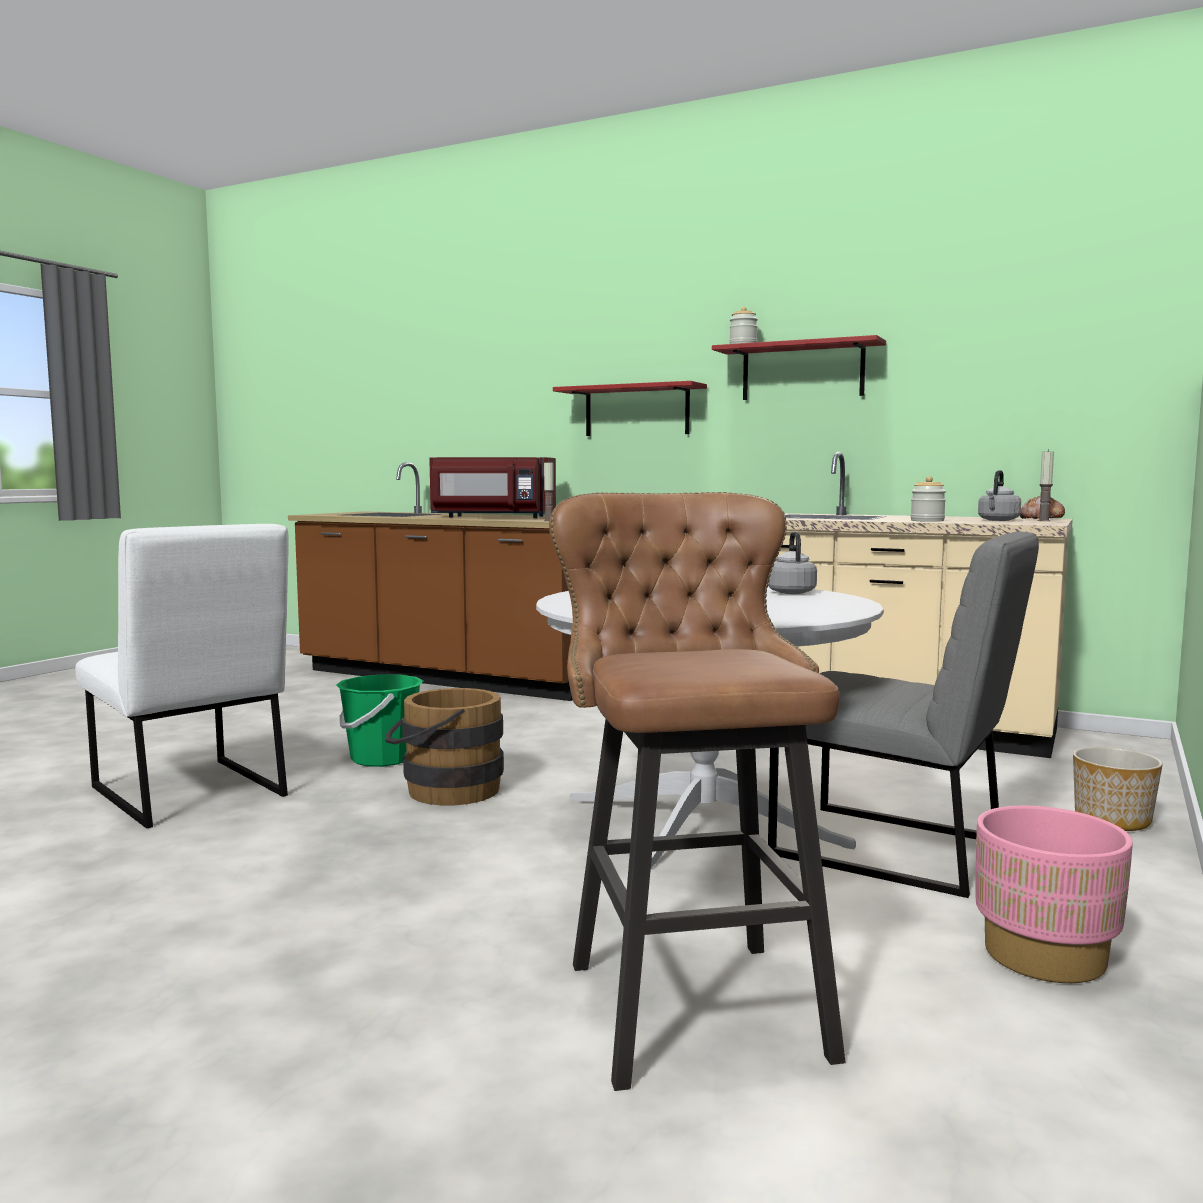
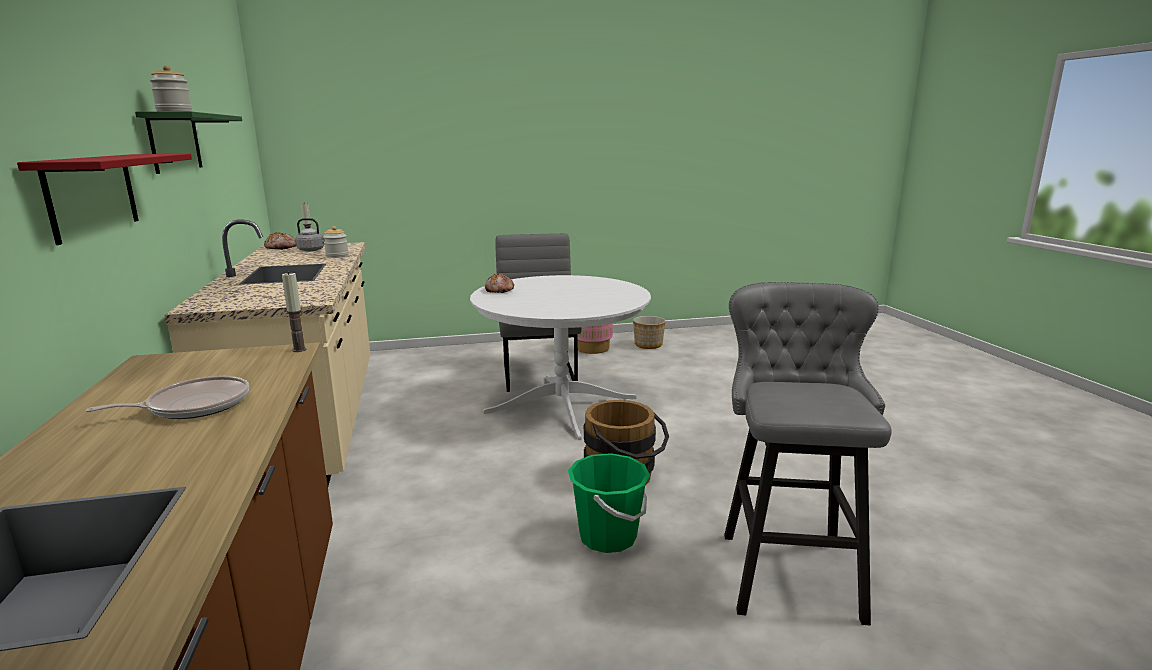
camera: 130 degrees left, 10 degrees up
(189, 793) = (786, 563): white chair -> grey stool
(492, 517) = (194, 406): red microwave -> frying pan
(687, 990) = (688, 373): brown stool -> none
(791, 592) = (499, 290): grey kettle -> bread
(802, 371) = (175, 142): red shelf -> green shelf
(1112, 820) = (453, 353): planter -> planter (649, 345)

